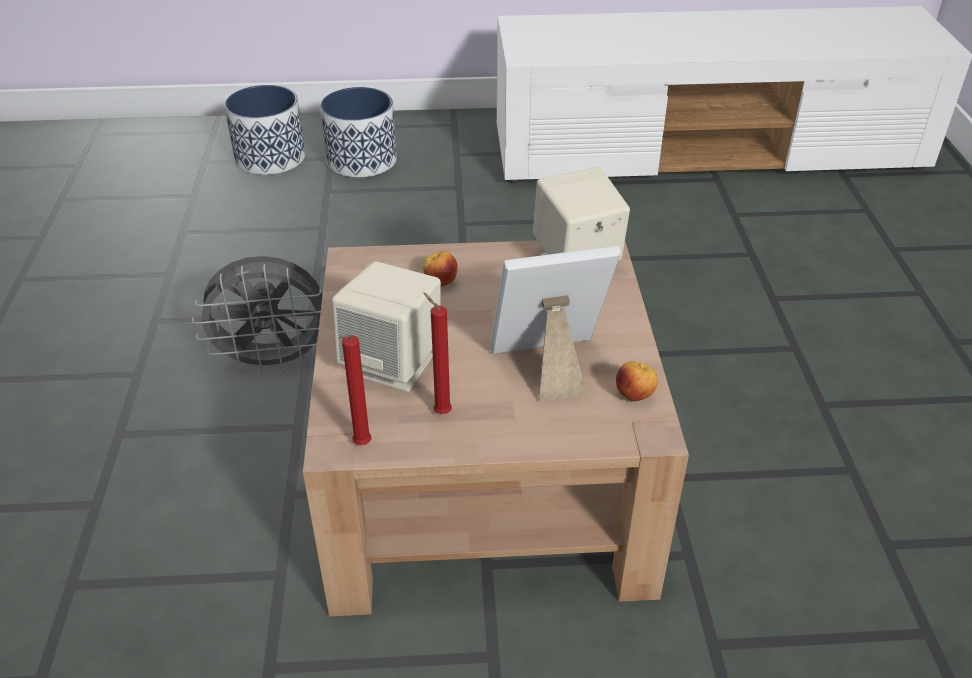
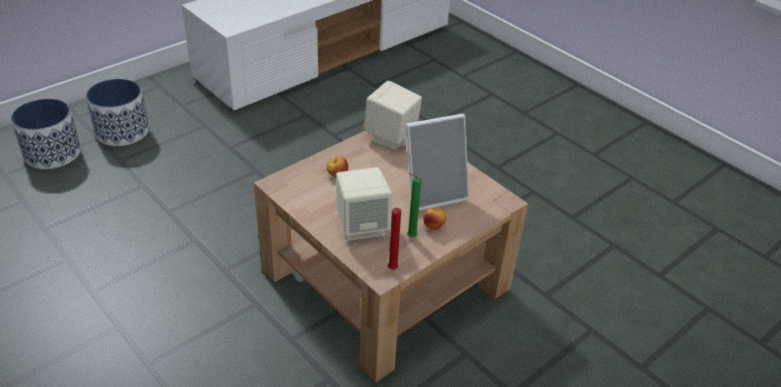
camera: 40 degrees left, 0 degrees up
(274, 361) = (202, 276): grey fan -> none
(440, 412) = (410, 237): red candle -> green candle
(548, 366) = (433, 193): picture frame -> picture frame turned 150 degrees counterclockwise
(635, 395) = (482, 188): apple -> apple (433, 226)

